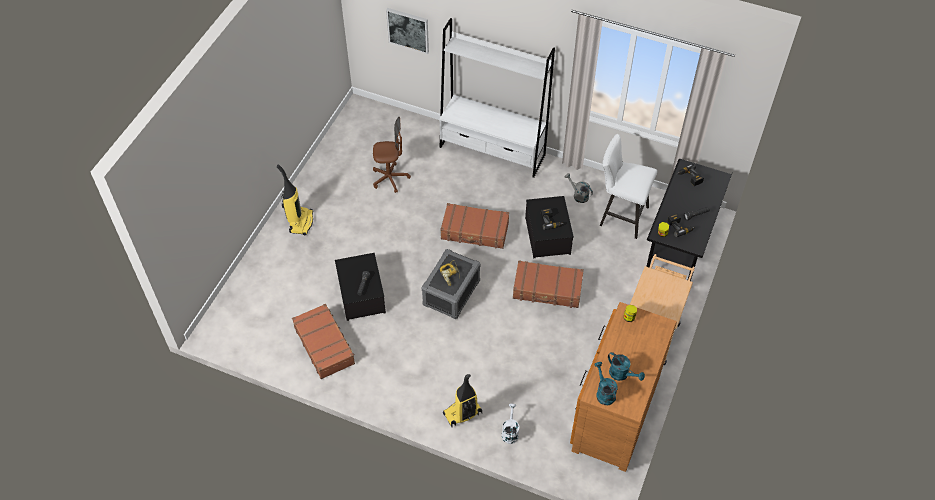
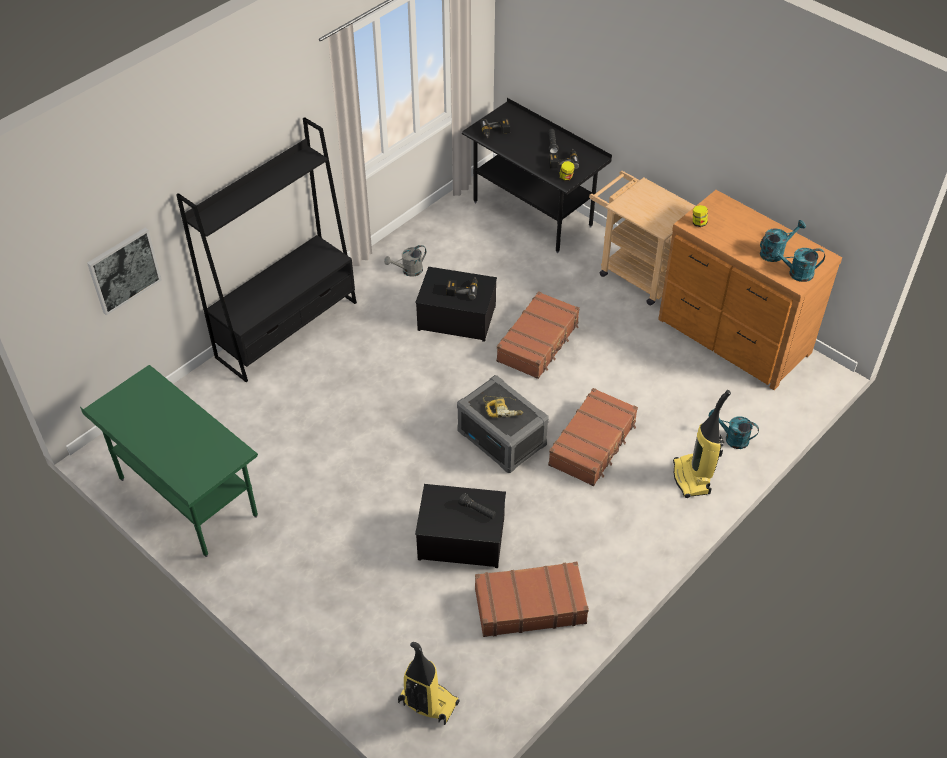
camera: 70 degrees left, 5 degrees down
(300, 222) = (289, 583): vacuum cleaner -> vacuum cleaner (427, 703)
(342, 155) = (187, 498): none -> green desk
(390, 178) = (269, 452): brown office chair -> none
(475, 231) = (413, 385): brown suitcase -> brown suitcase (593, 444)
(492, 151) = (287, 329): white bookcase -> black bookcase
(510, 432) = (732, 438): white watering can -> turquoise watering can
(620, 216) = (460, 245): white stool -> none

